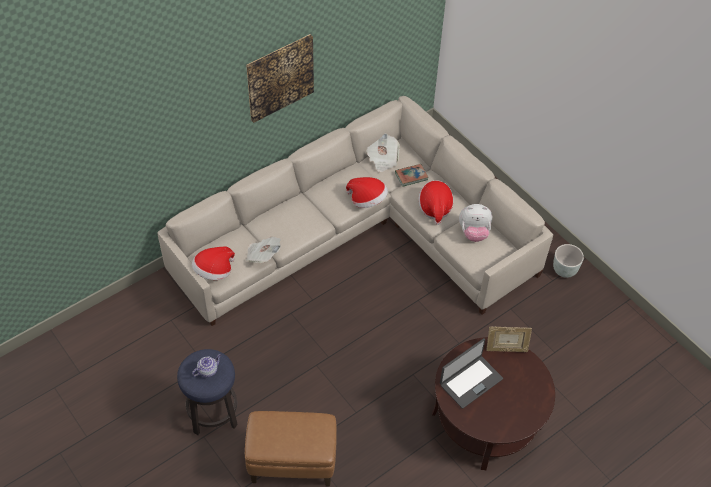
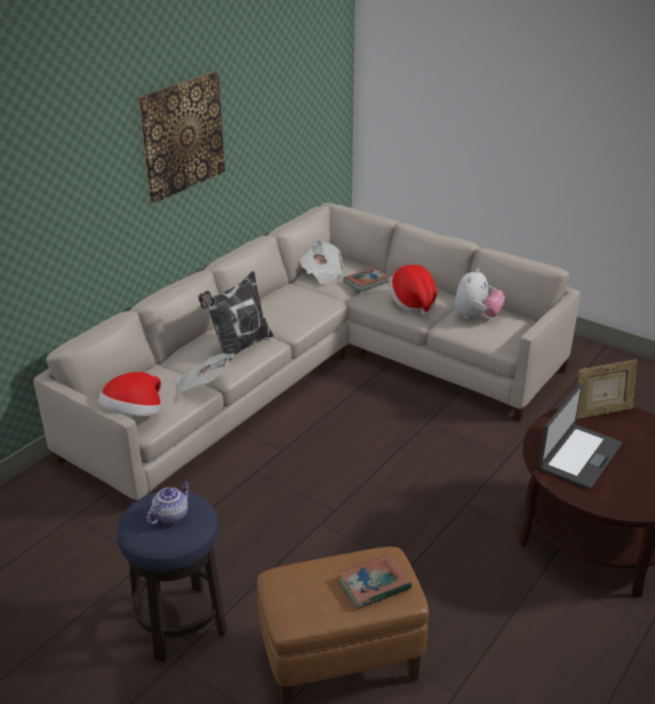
camera: 15 degrees left, 20 degrees down
(298, 224) = (239, 347): none -> pillow
(308, 438) = (374, 584): none -> book
(367, 200) = (322, 310): hat -> none
(473, 233) = (476, 316): plush toy -> plush toy turned 45 degrees counterclockwise
(565, 270) = (591, 359): grey planter -> none

